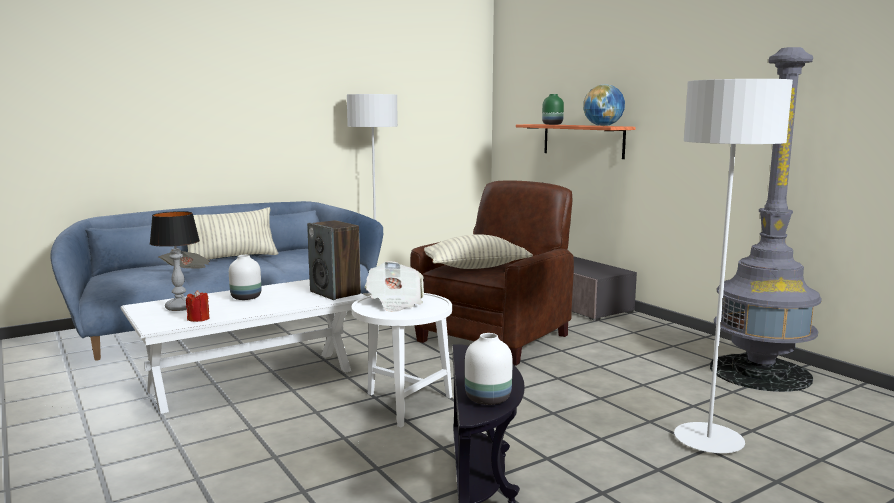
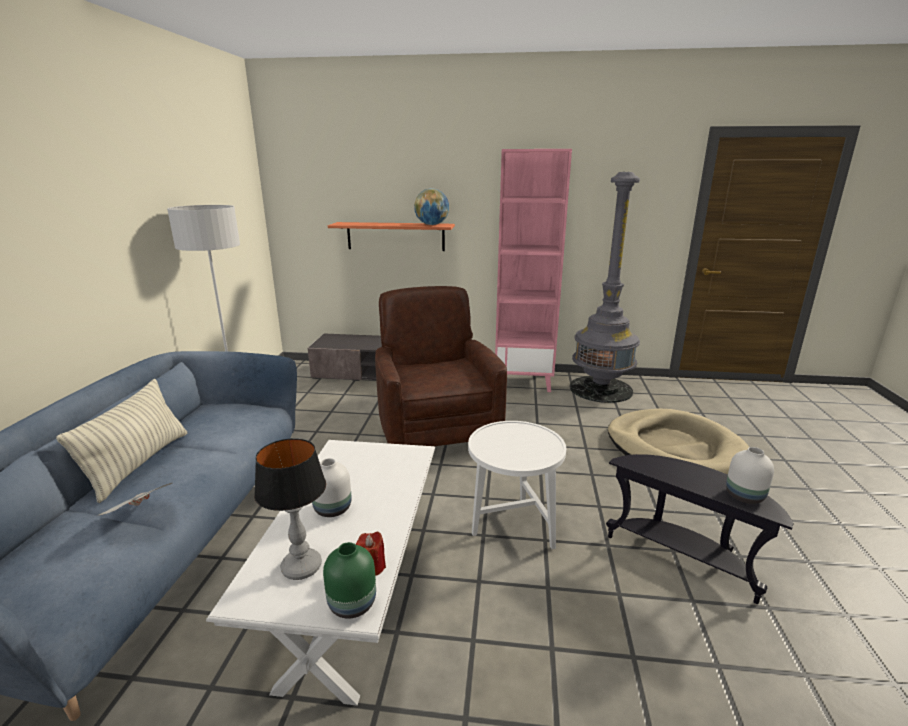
camera: 50 degrees left, 10 degrees up
(335, 293) = (395, 455): speaker -> none
(395, 303) = (505, 444): newspaper -> none
(475, 267) = (435, 378): pillow -> none
(553, 124) = (368, 224): green vase -> green vase (353, 603)
(674, 338) = (523, 381): none -> pink bookcase
(708, 441) = (674, 448): grey floor lamp -> beige dog bed

